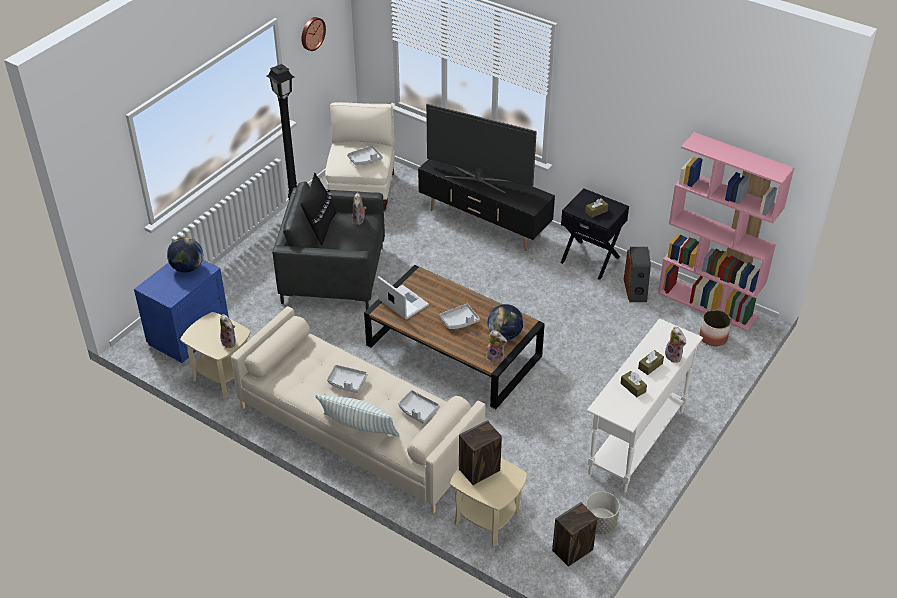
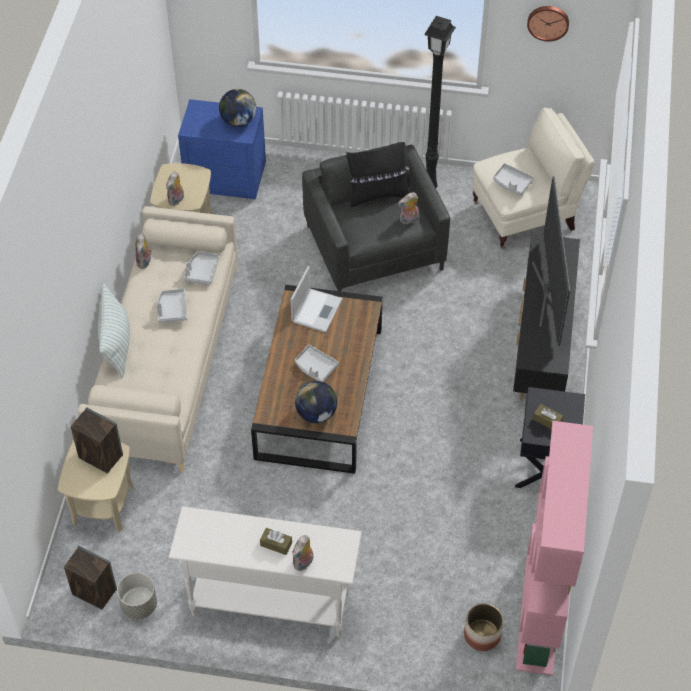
camera: 65 degrees right, 10 degrees up
(418, 410) = (162, 379): grey tray -> grey tray (202, 271)
(496, 357) = (278, 418): plush toy -> plush toy (145, 262)
(633, 387) = (234, 538): brown tissue box -> none
(636, 290) = (518, 530): speaker -> none

